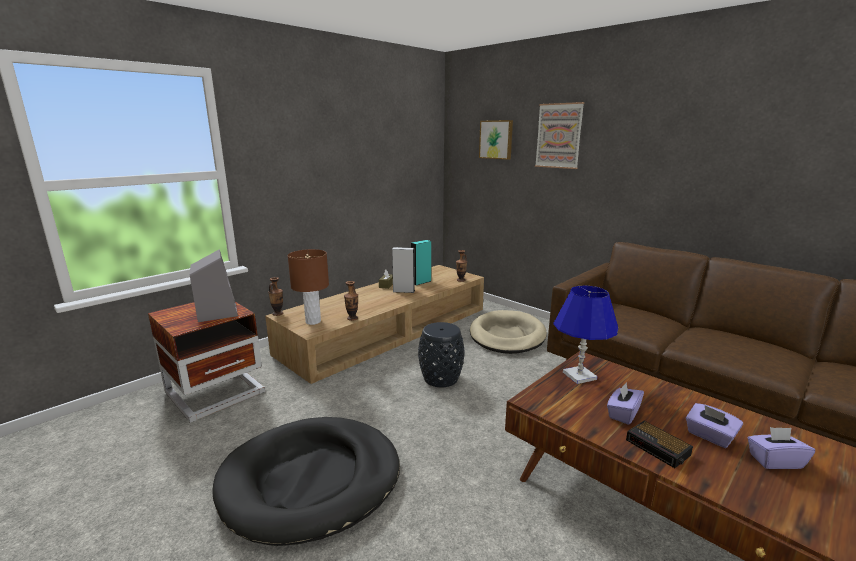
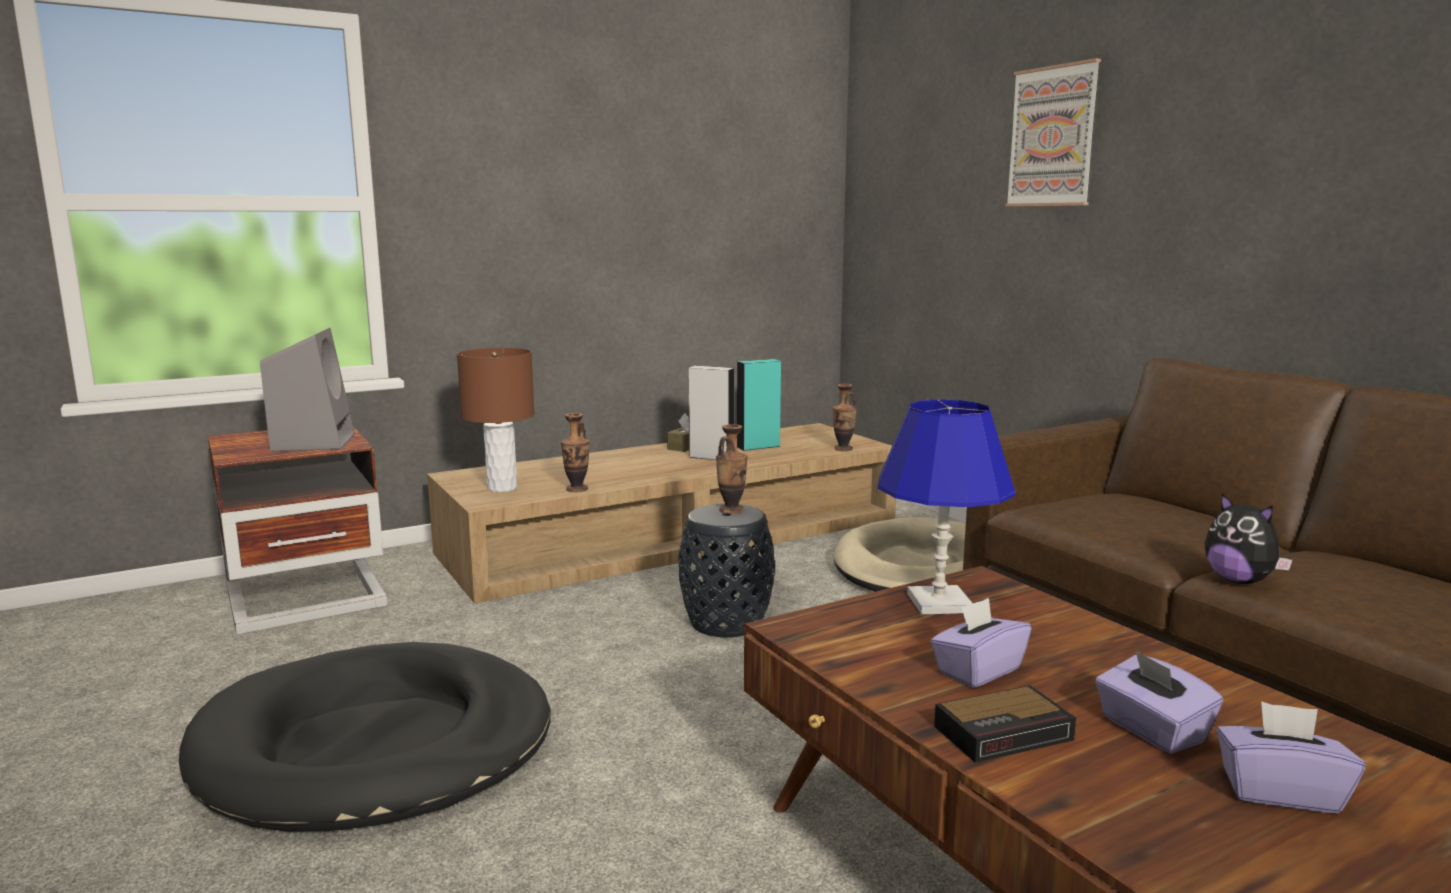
camera: 15 degrees right, 5 degrees down
(278, 314) = (450, 473): vase -> vase (731, 510)
(496, 139) = (937, 156): picture -> none
(659, 448) = (1005, 732): alarm clock -> alarm clock turned 90 degrees counterclockwise
(688, 349) = (1239, 581): none -> plush toy

